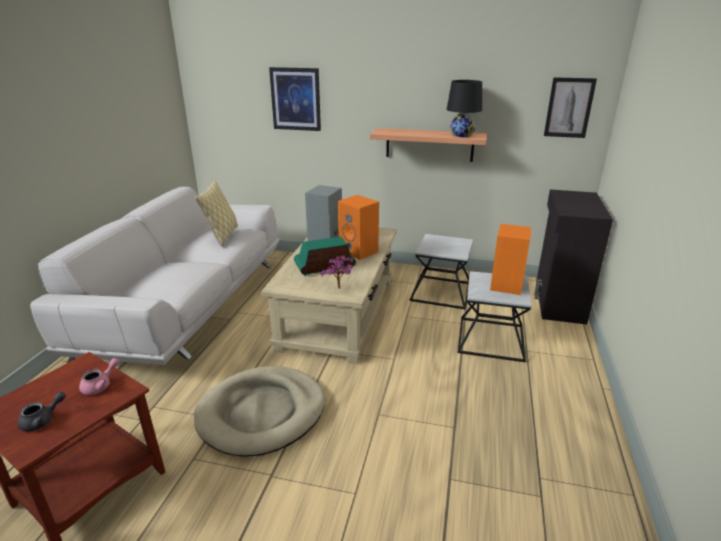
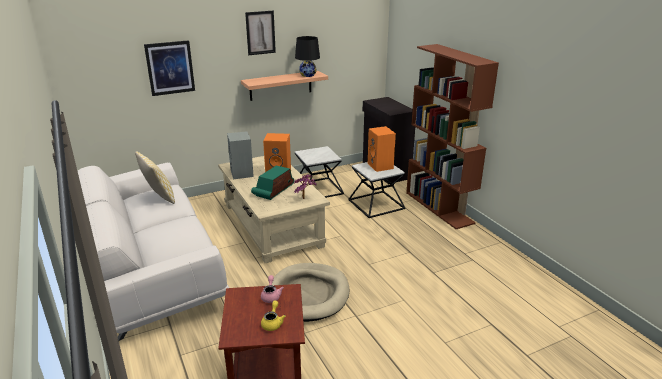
camera: 40 degrees left, 0 degrees up
(43, 420) = (273, 323): grey teapot -> yellow teapot
(569, 108) = (363, 46): picture -> picture (260, 33)
(583, 383) = (439, 207): none -> brown bookcase

